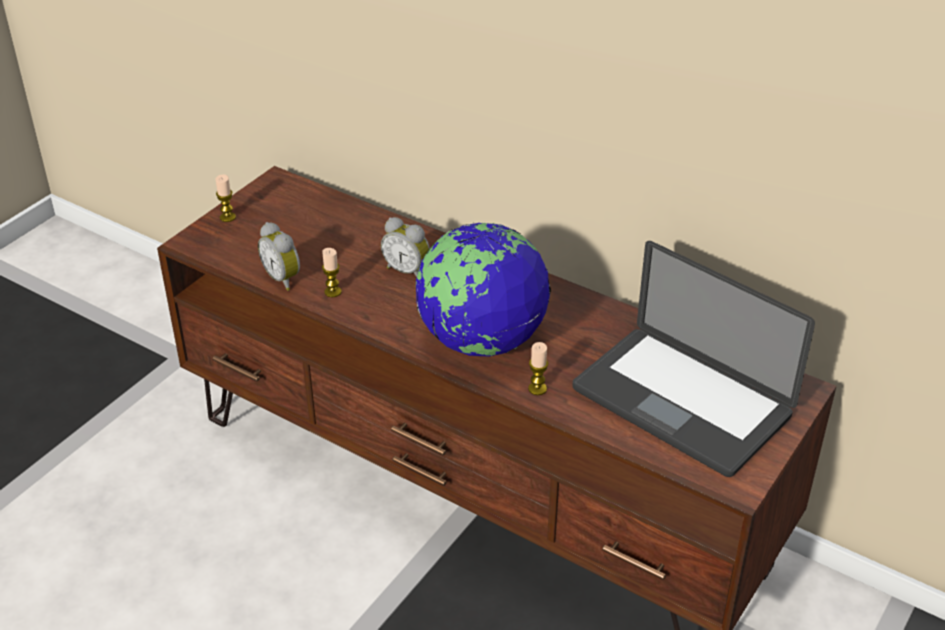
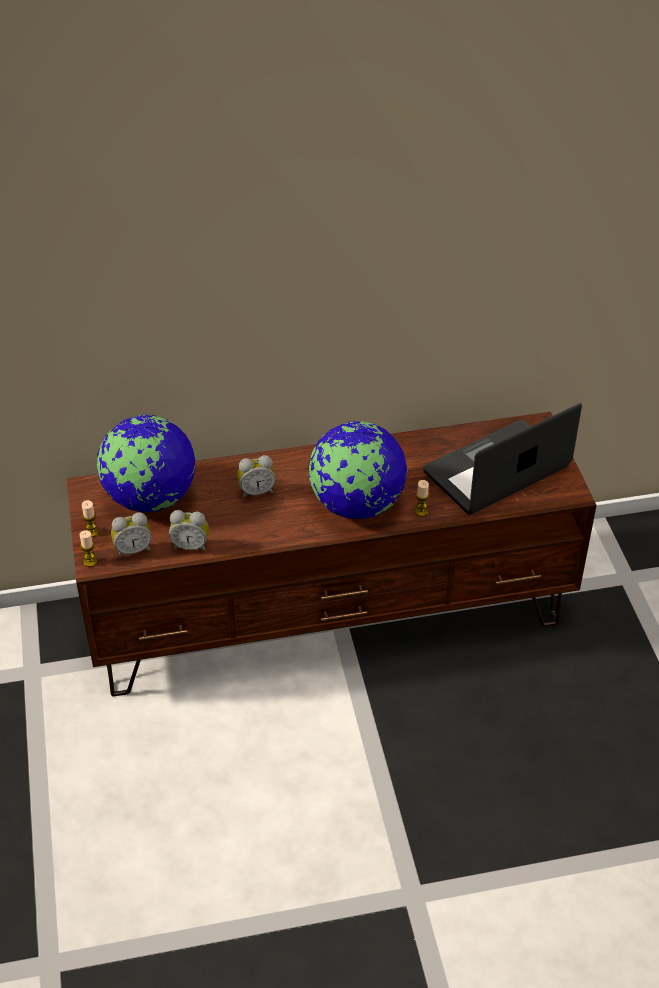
camera: 45 degrees left, 5 degrees up
(235, 251) = (133, 550): none -> alarm clock
(311, 220) = (150, 499): none -> globe
(333, 292) = (233, 534): candle -> candle (90, 561)
(681, 402) = (496, 470): laptop -> laptop turned 150 degrees clockwise

